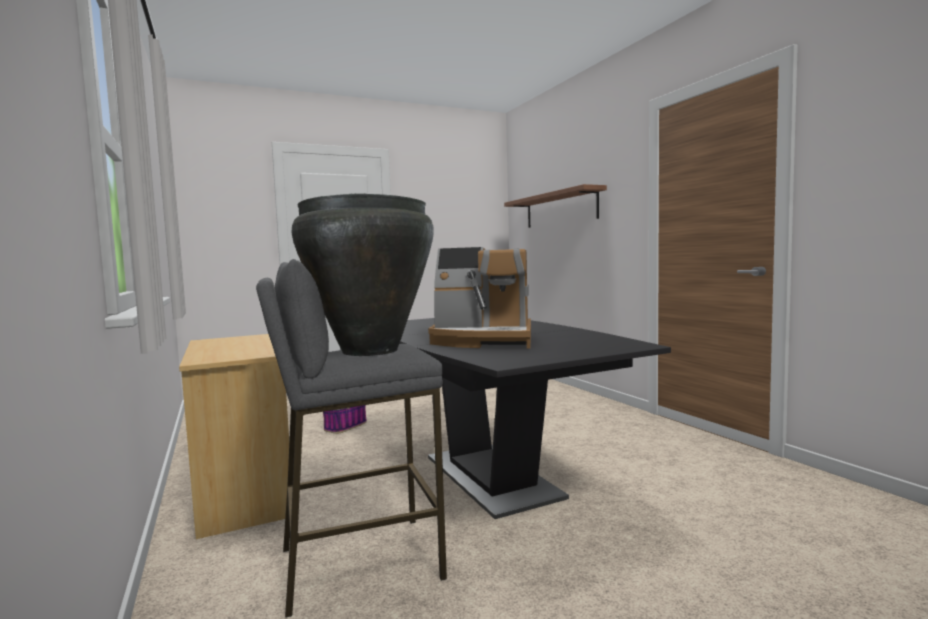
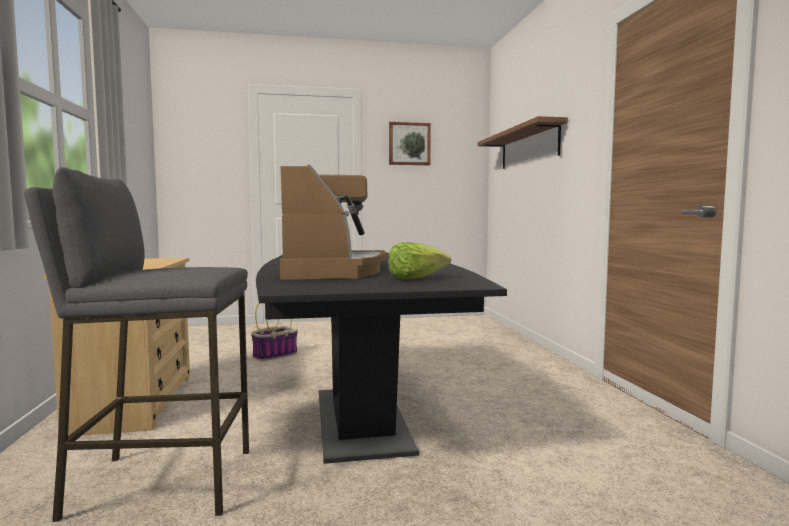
camera: 15 degrees right, 0 degrees up
(370, 351) = (174, 269): black vase -> none
(436, 204) = (409, 144): none -> picture
(484, 340) = (333, 271): coffee machine -> coffee machine turned 120 degrees counterclockwise
(574, 342) = (416, 278): none -> lettuce

